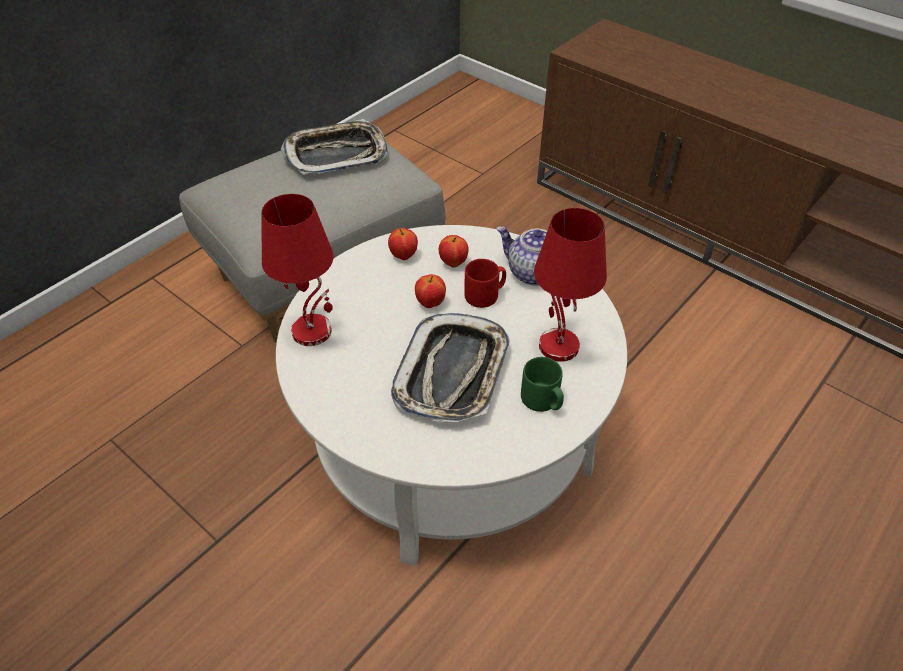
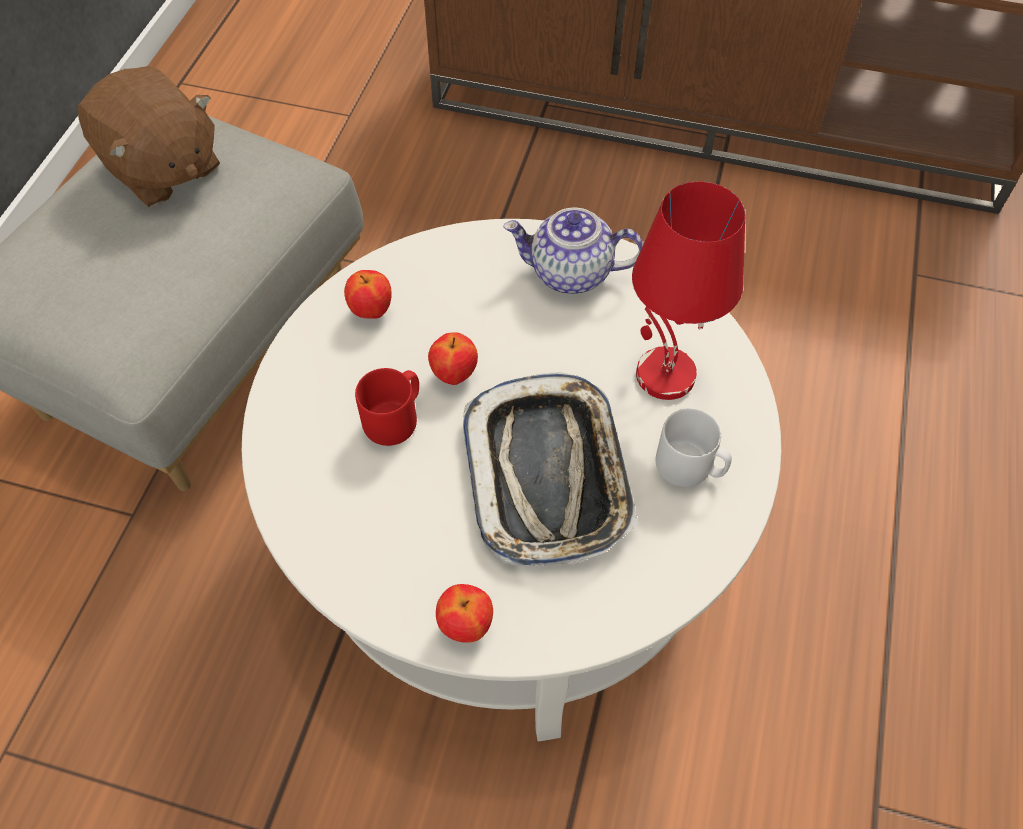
camera: 25 degrees left, 10 degrees up
(313, 330) = (305, 486): red table lamp -> none
(336, 154) = (162, 169): tray -> brown plush toy
(453, 263) = (450, 297): apple -> apple (465, 625)
(485, 295) = (524, 332): red mug -> red mug (395, 418)
(542, 401) = (690, 467): green mug -> grey mug

